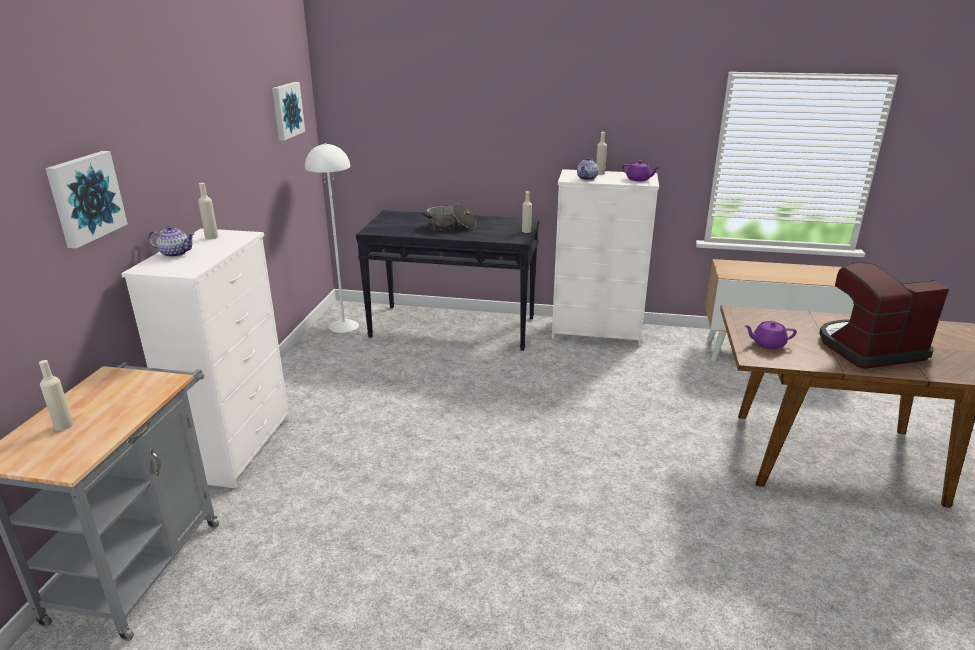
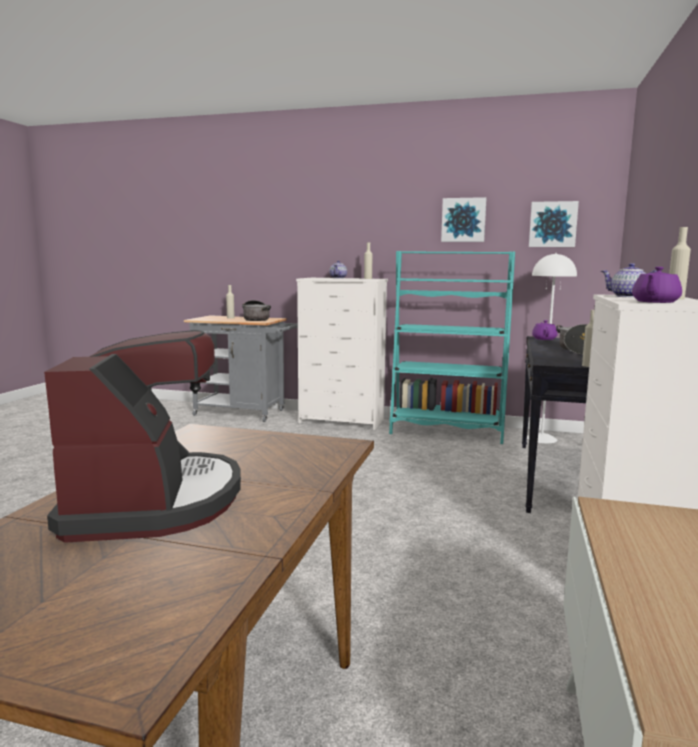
camera: 95 degrees right, 15 degrees down
(85, 198) = (306, 233): picture -> picture (463, 220)
(112, 392) = (256, 319): none -> cooking pot
(308, 372) = (446, 431): none -> turquoise bookcase
(767, 344) = (228, 442): purple teapot -> purple teapot (544, 339)

